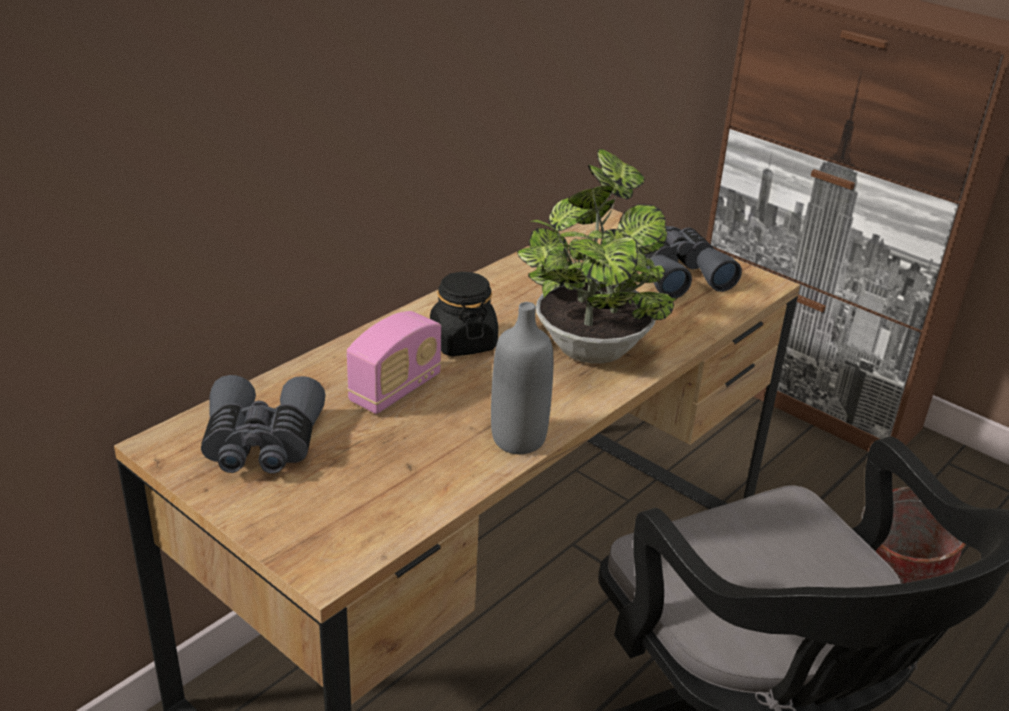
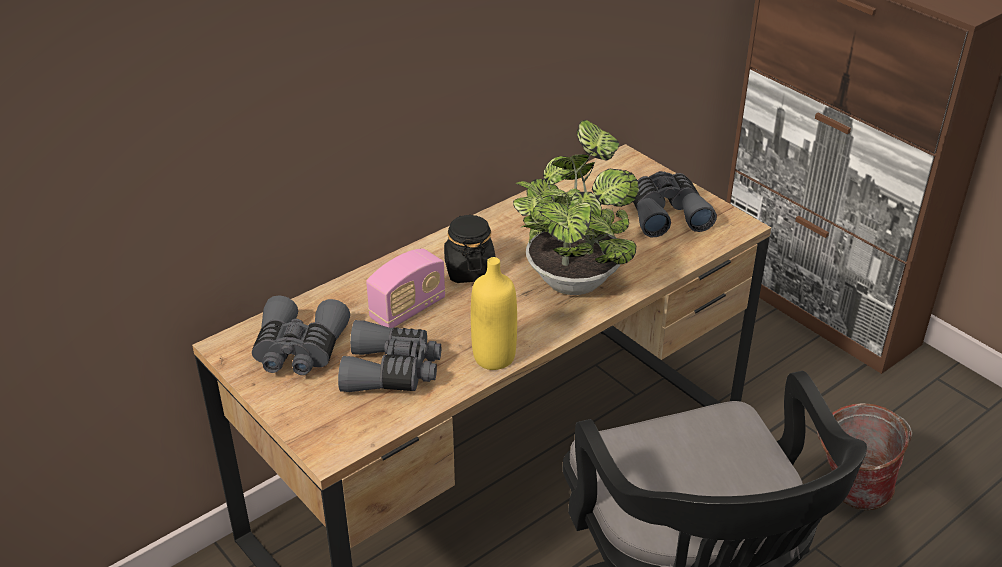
camera: 10 degrees right, 5 degrees up
(391, 463) = (392, 371): none -> grey binoculars
(518, 439) = (494, 357): grey bottle -> yellow bottle

